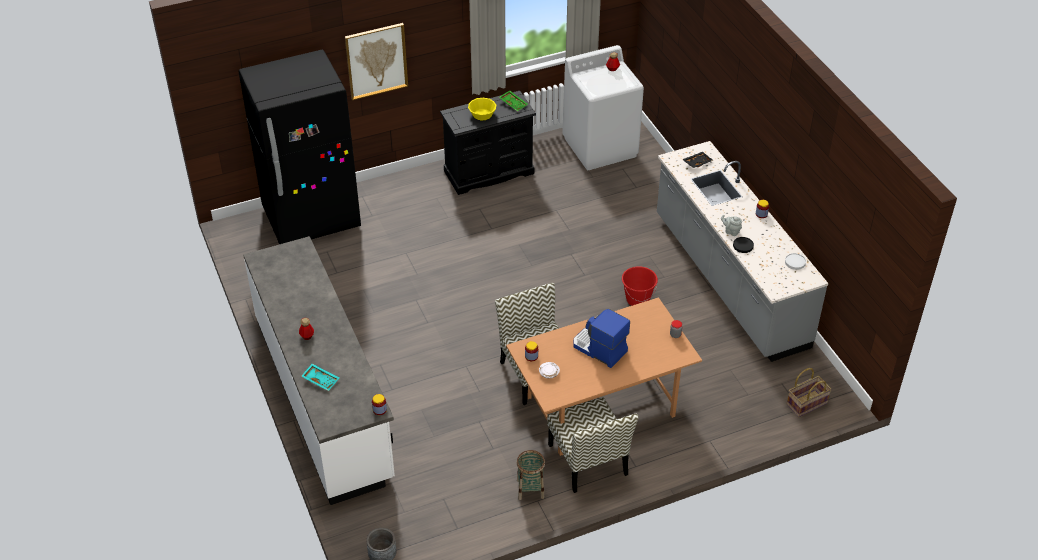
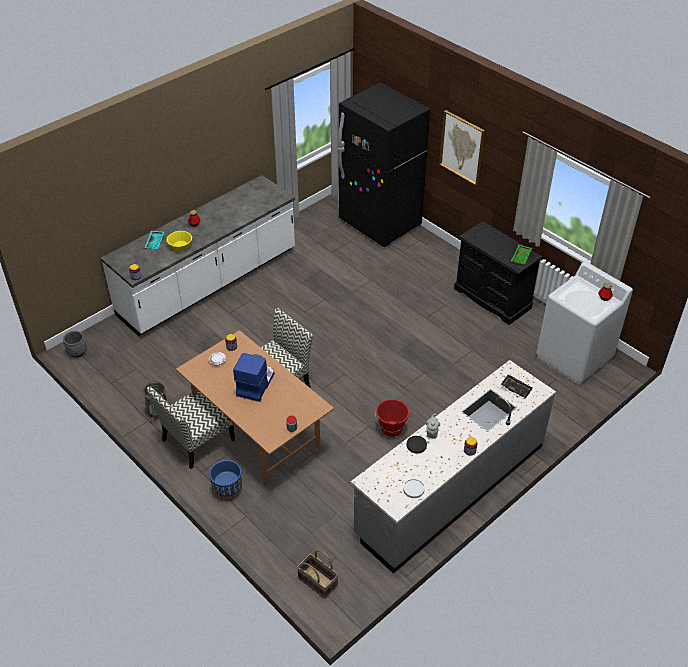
camera: 70 degrees right, 0 degrees up
(482, 114) = (494, 244): yellow bowl -> yellow bowl (180, 246)
(670, 448) = (228, 490): none -> blue planter

